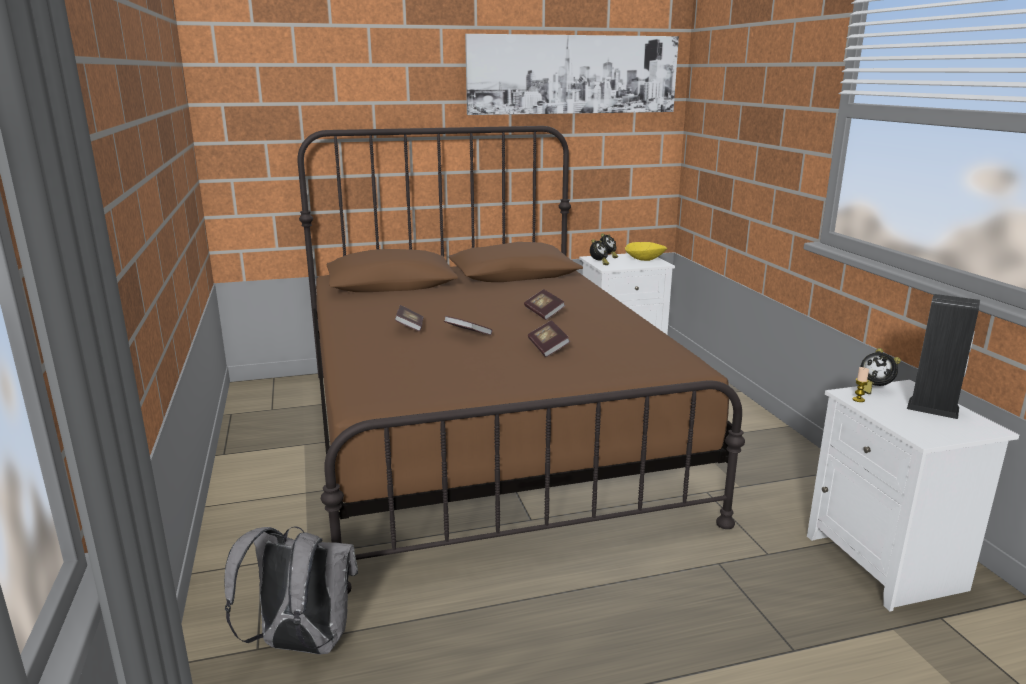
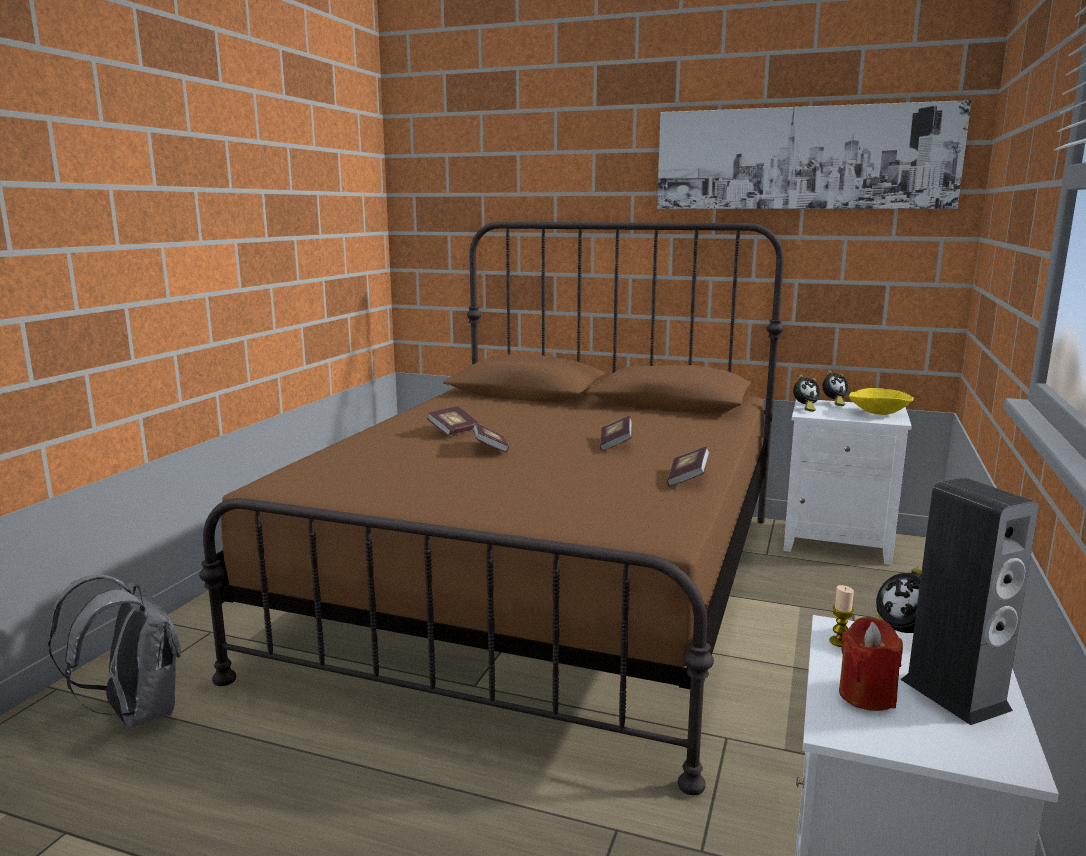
camera: 35 degrees right, 5 degrees down
(548, 348) = (541, 477): book -> book (687, 479)
(908, 420) = (867, 695): none -> red candle

